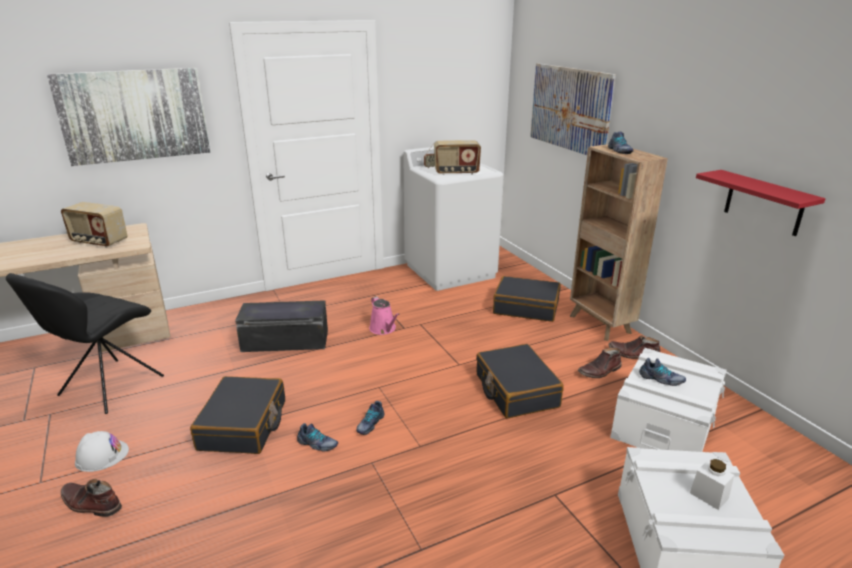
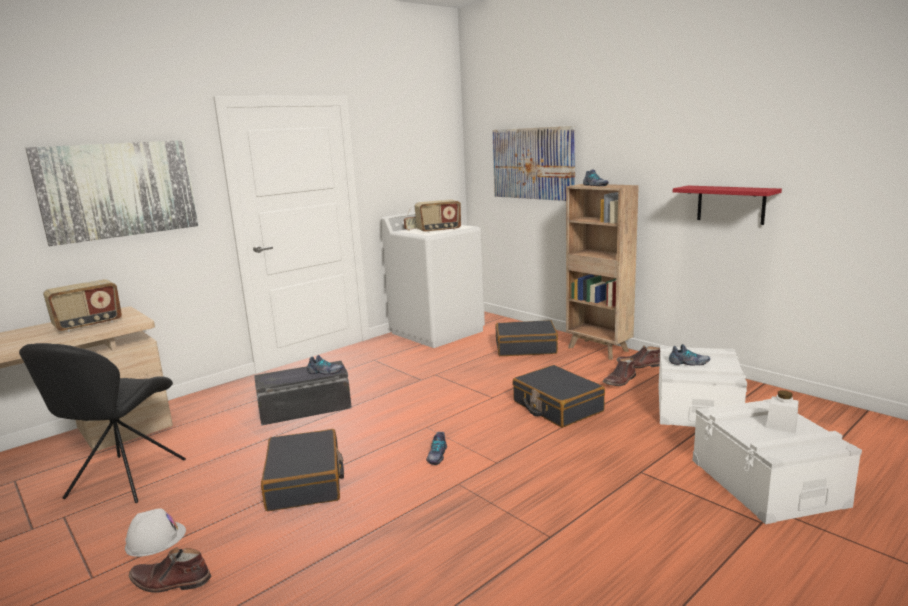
camera: 15 degrees left, 10 degrees down
(98, 242) = (88, 325): radio -> radio turned 45 degrees counterclockwise
(317, 444) = (394, 481): shoe -> shoe (325, 372)
(384, 329) = (401, 383): pink watering can -> none

